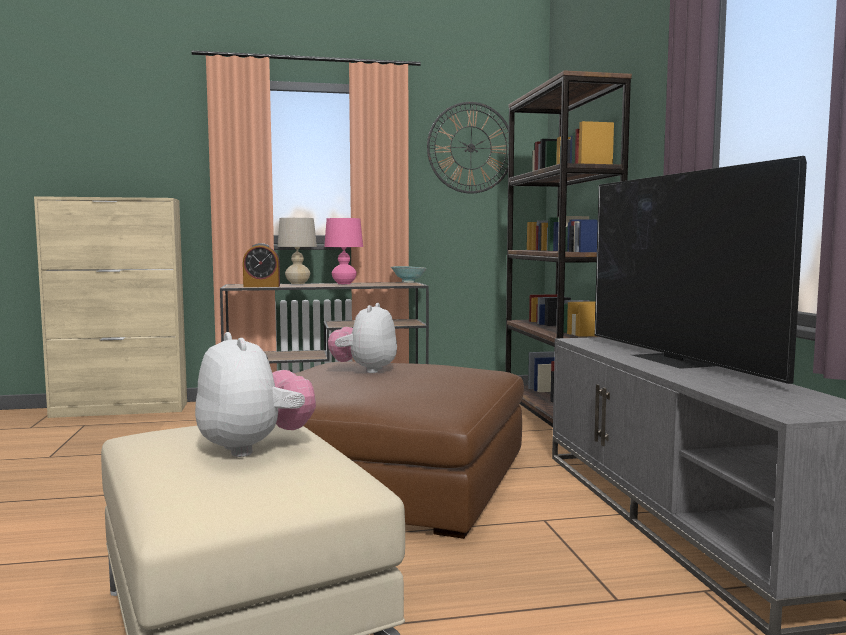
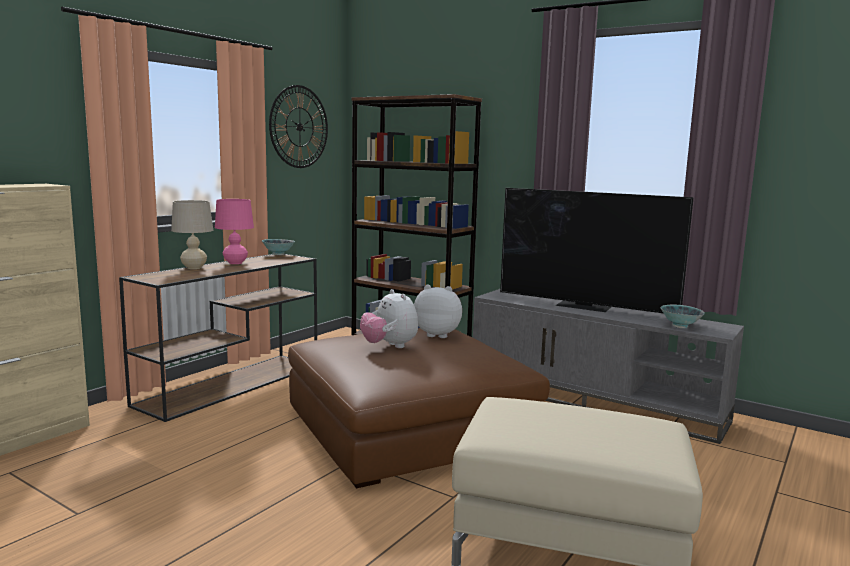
camera: 45 degrees left, 5 degrees up
(254, 448) = (579, 421): plush toy -> plush toy (438, 334)
(261, 286) = (186, 277): alarm clock -> none
(746, 396) = (680, 326): none -> bowl

